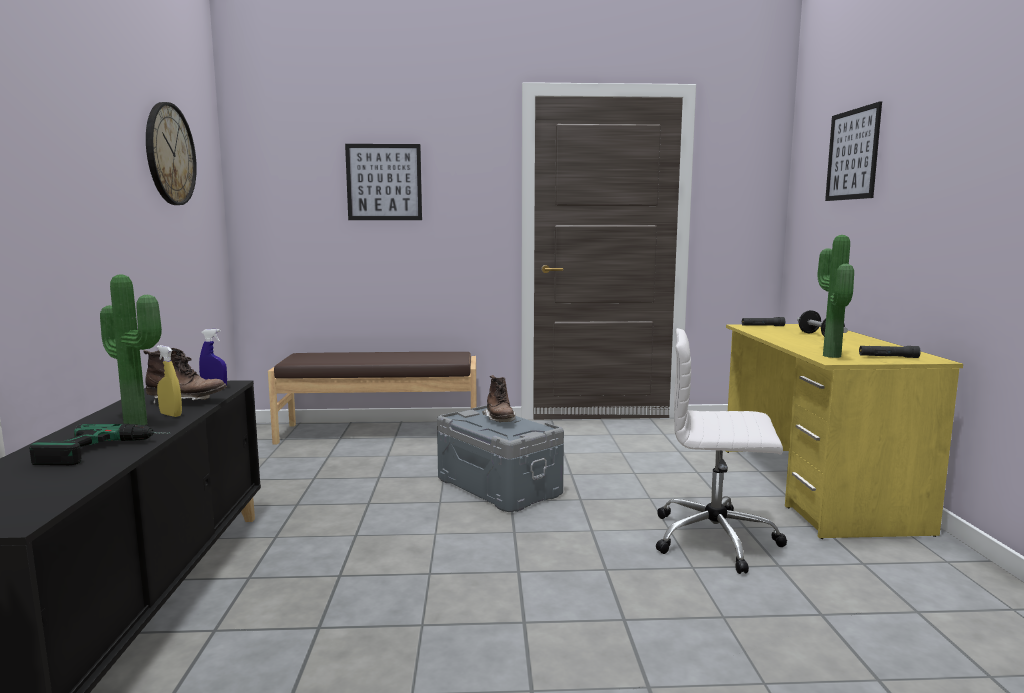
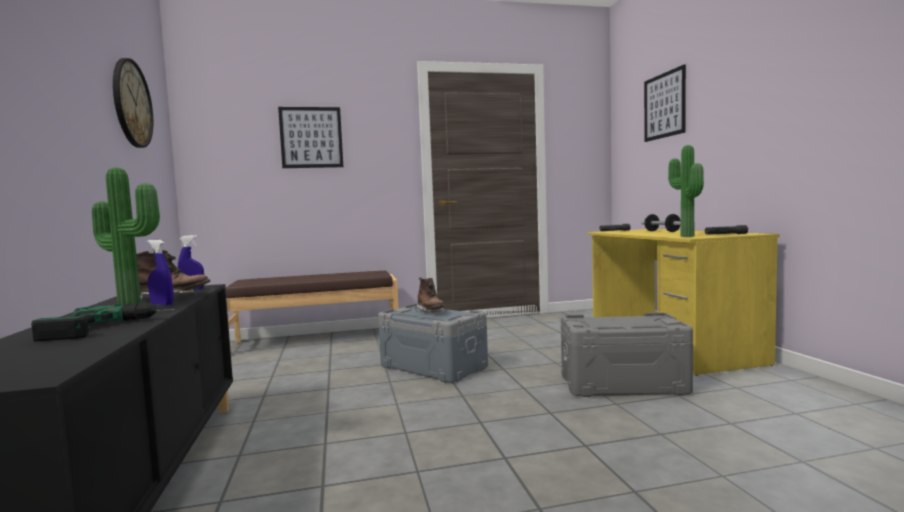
camera: 10 degrees left, 5 degrees down
(171, 415) = (162, 304): yellow spray bottle -> blue spray bottle
(716, 539) = (622, 383): white office chair -> grey storage box

